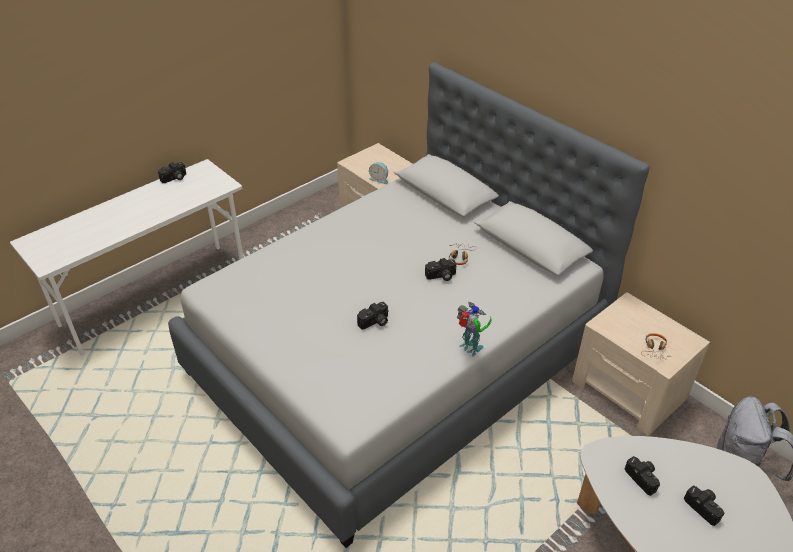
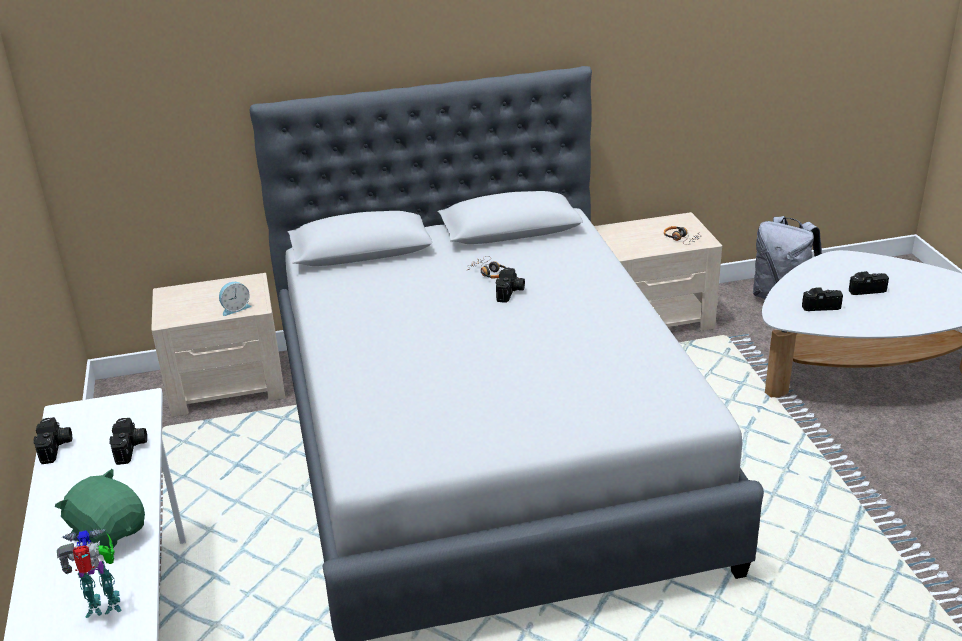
camera: 60 degrees left, 10 degrees down
(116, 225) = (109, 533): none -> green plush toy
(375, 322) = (550, 354): camera -> camera (131, 448)
(470, 349) = (641, 307): toy robot -> toy robot (106, 607)

